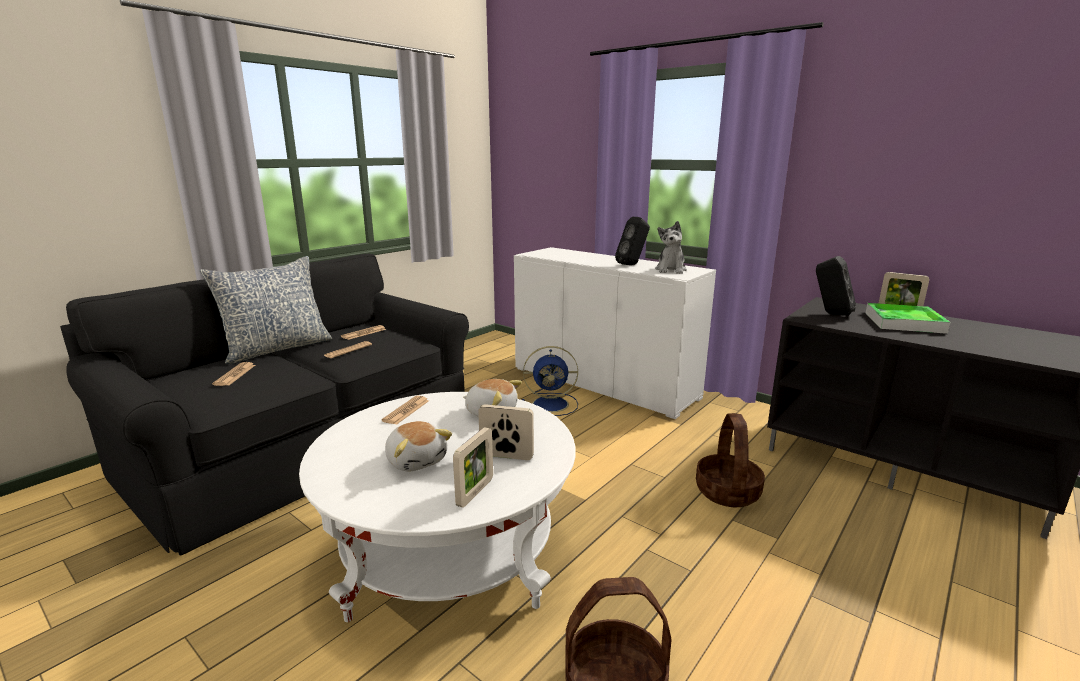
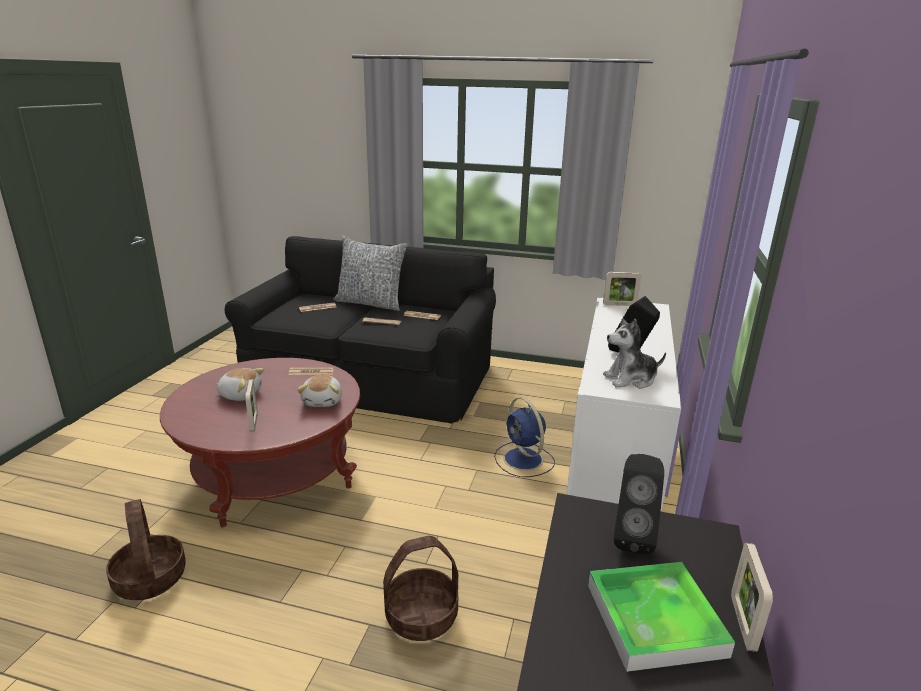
camera: 65 degrees right, 5 degrees up
(417, 460) = (240, 394): plush toy -> plush toy turned 105 degrees counterclockwise
(449, 549) = (273, 472): white coffee table -> red coffee table
(475, 492) = (203, 423): picture frame -> picture frame (619, 305)

